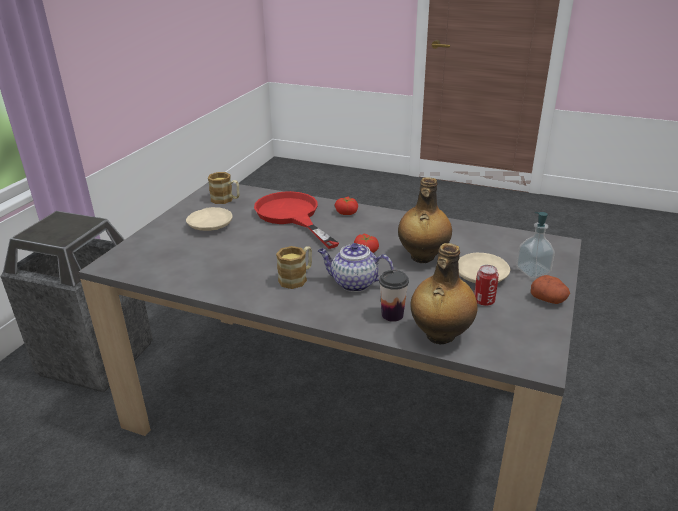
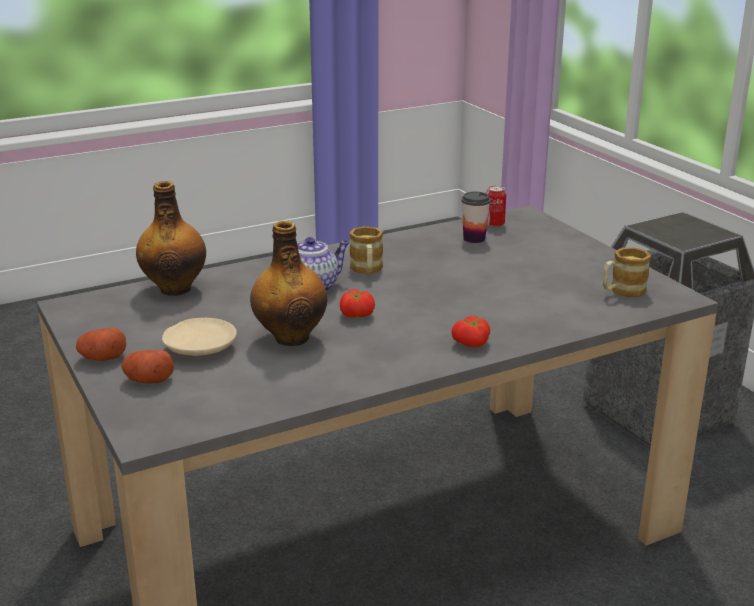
camera: 130 degrees right, 5 degrees down
(210, 225) = (552, 266): beige plate -> none
(292, 216) = (514, 310): red frying pan -> none
(392, 315) = (236, 283): cup -> cup (474, 239)
(484, 301) = (168, 327): can -> can (494, 224)
(532, 271) = (148, 380): soap dispenser -> potato

